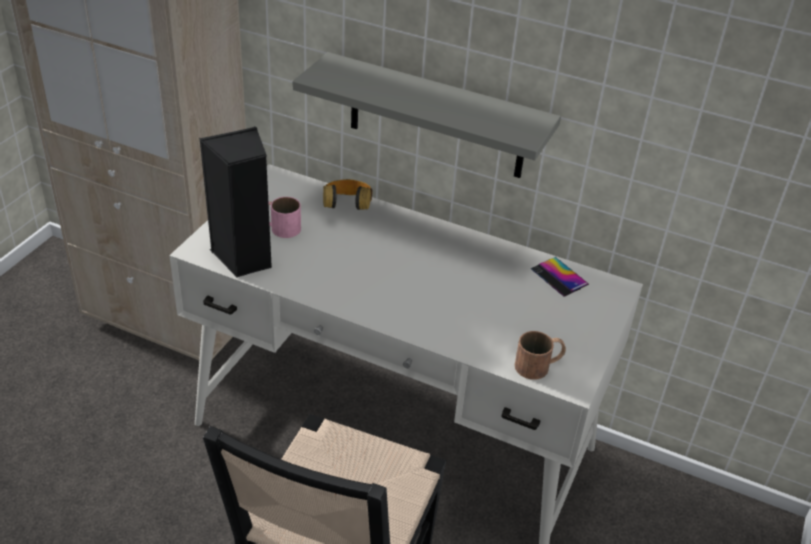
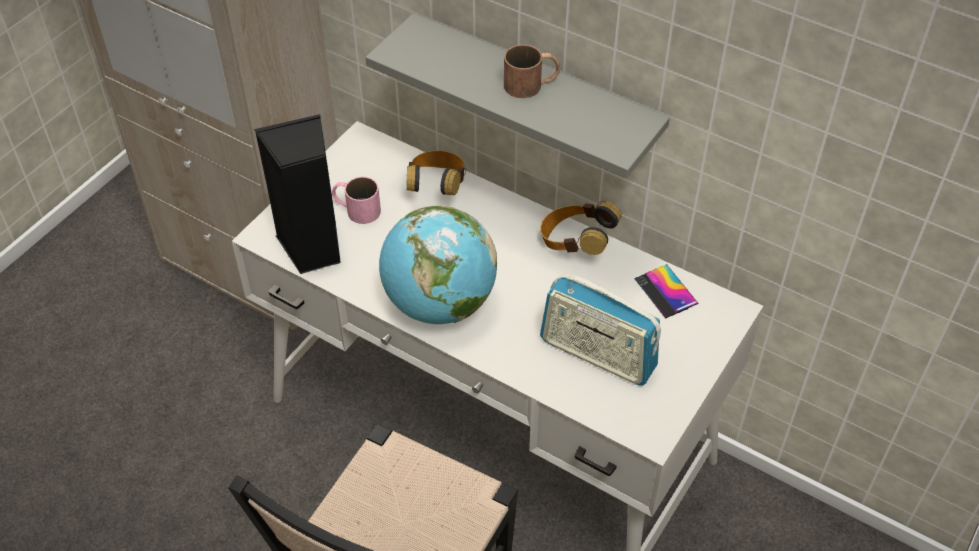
camera: 10 degrees right, 10 degrees up
(365, 294) = (439, 303): none -> globe
(475, 245) = (576, 243): none -> headphones
(512, 326) = (597, 354): none -> radio
(539, 365) = (618, 407): brown mug -> brown mug (531, 84)

